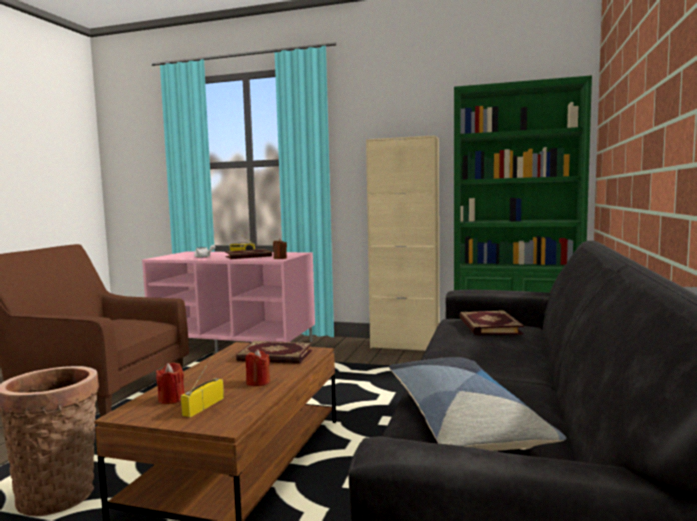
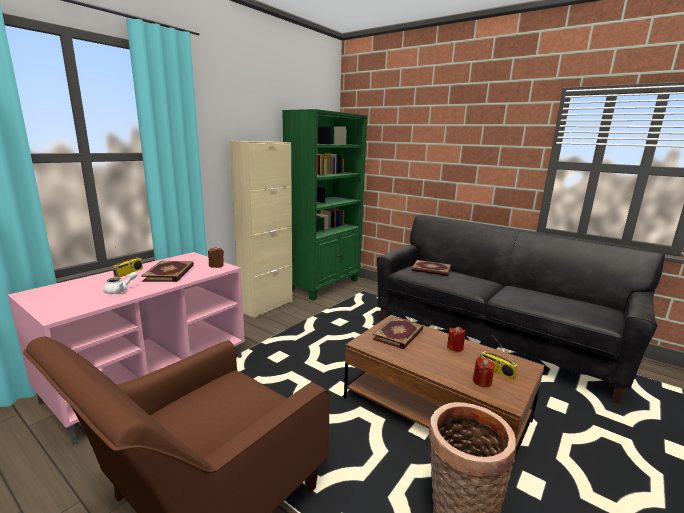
camera: 70 degrees left, 10 degrees up
(461, 420) = (568, 305): pillow -> none

